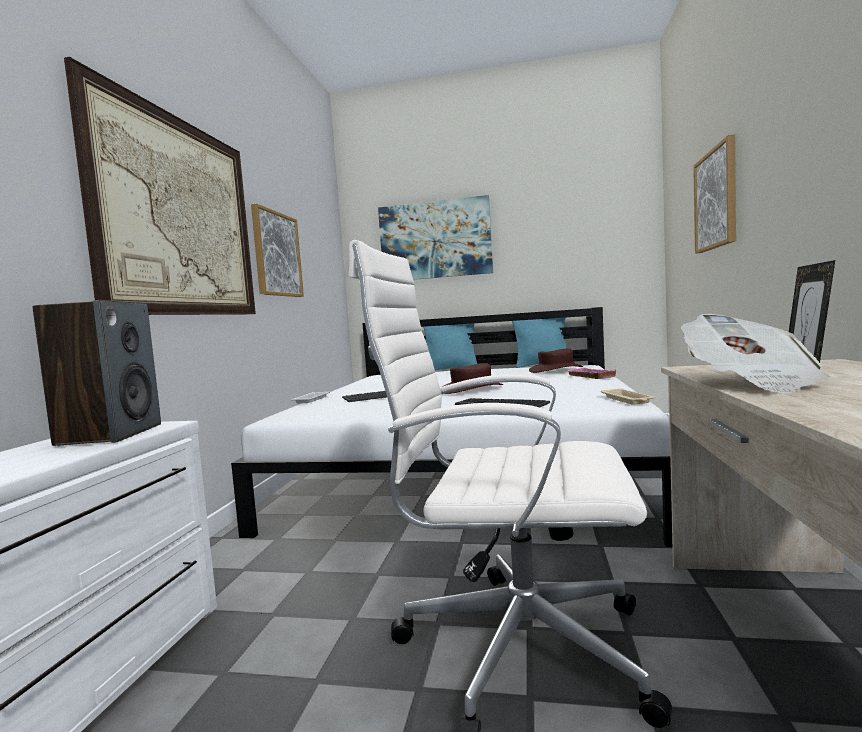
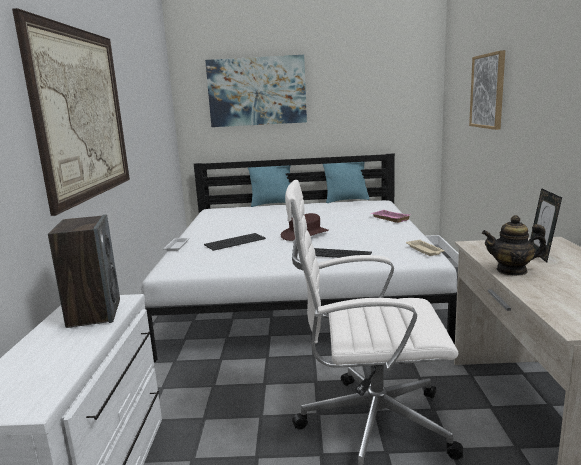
camera: 10 degrees left, 10 degrees up
(276, 254) = (135, 120): picture -> none
(556, 369) = (361, 209): brown hat -> none
(750, 384) = (512, 270): newspaper -> teapot

